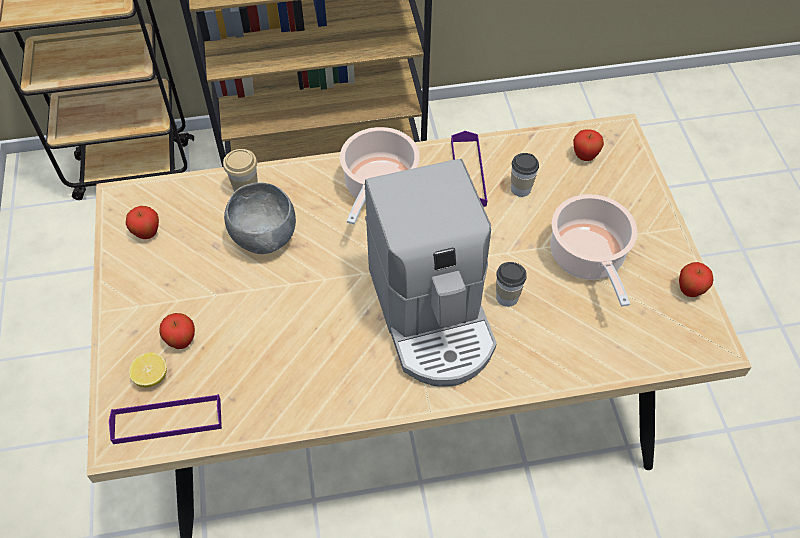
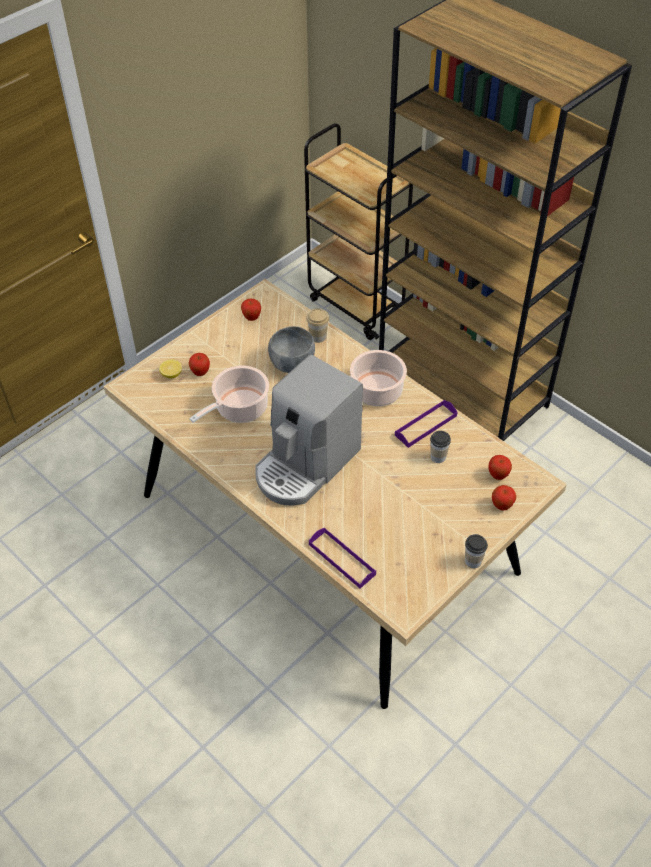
camera: 55 degrees right, 5 degrees down
(167, 421) = (153, 396): purple tray -> purple tray (342, 559)
(507, 297) = (349, 492): cup -> cup (473, 561)
(588, 258) = (414, 517): cooking pot -> cooking pot (239, 409)
(689, 290) = (437, 581): apple -> apple (501, 506)

